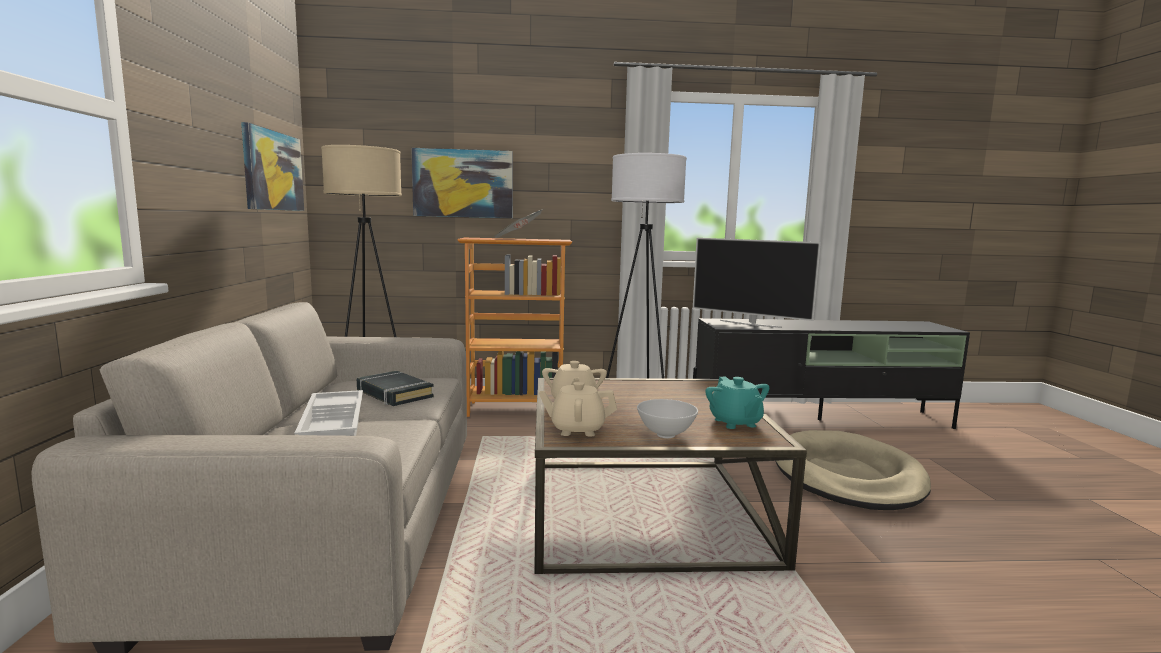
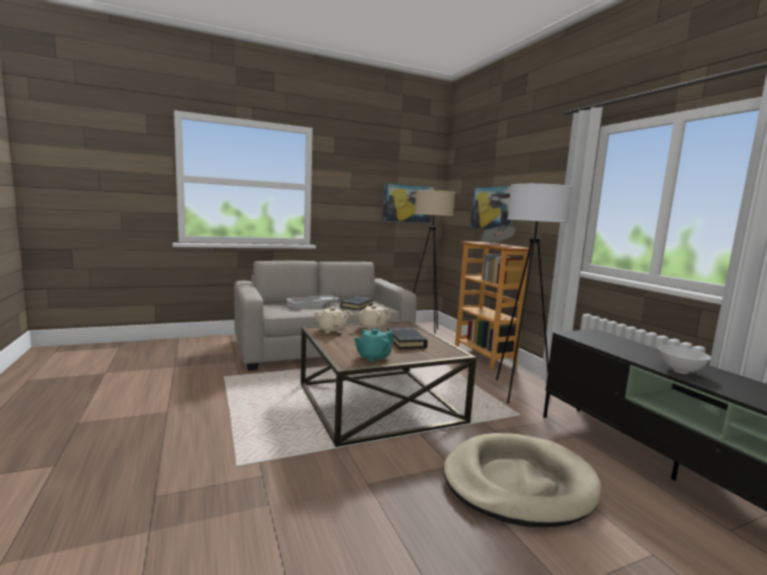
camera: 70 degrees right, 0 degrees up
(656, 396) = (406, 341): none -> black book
(666, 434) = (338, 344): white bowl -> white bowl (681, 371)
(750, 324) = (607, 342): television -> none

